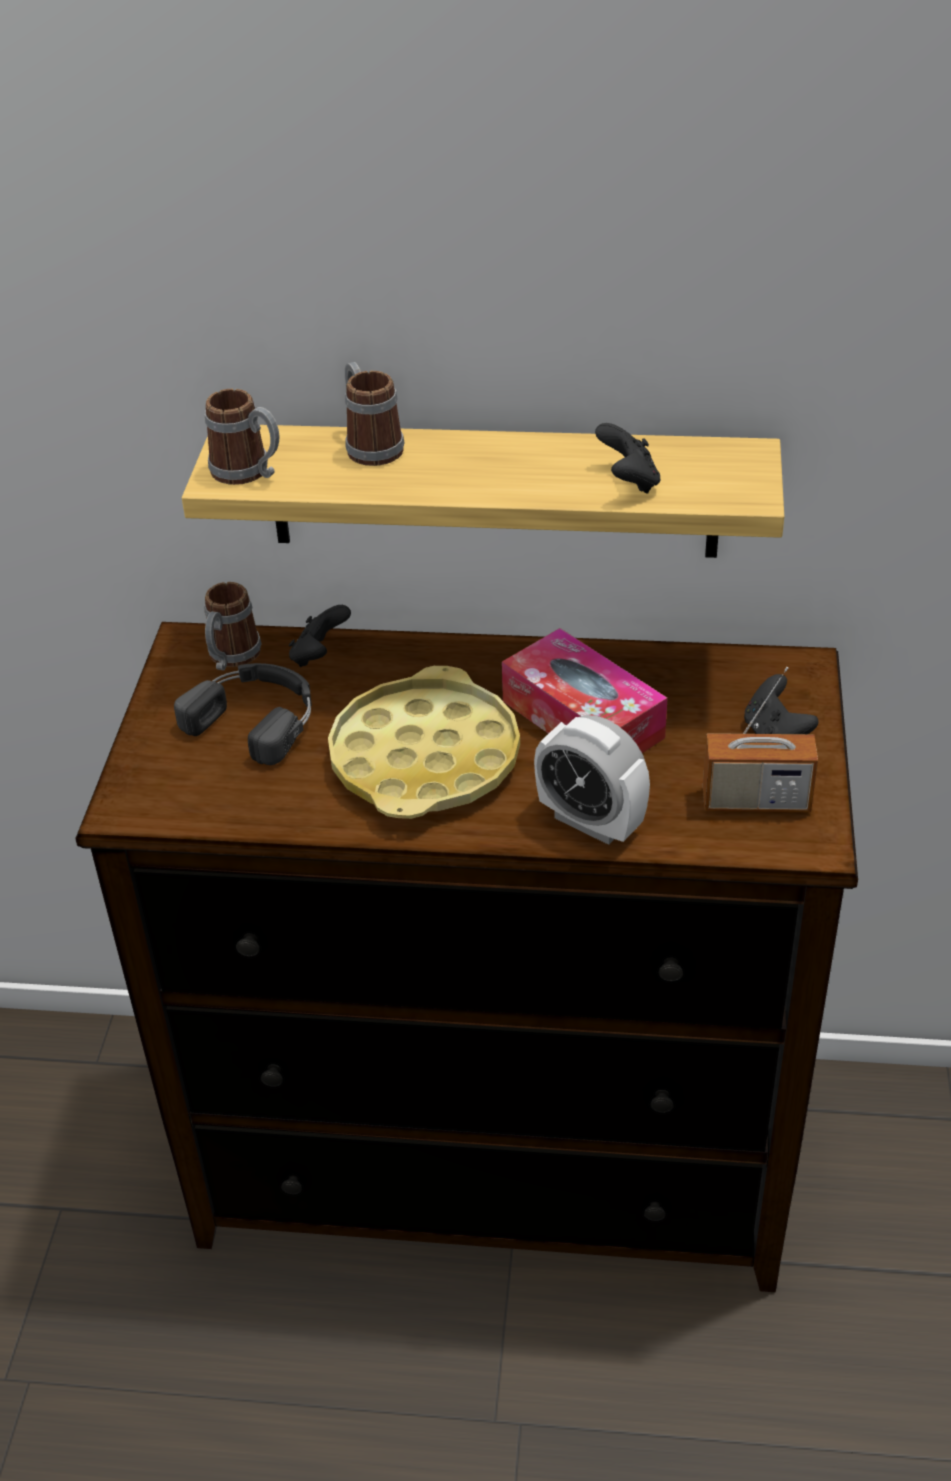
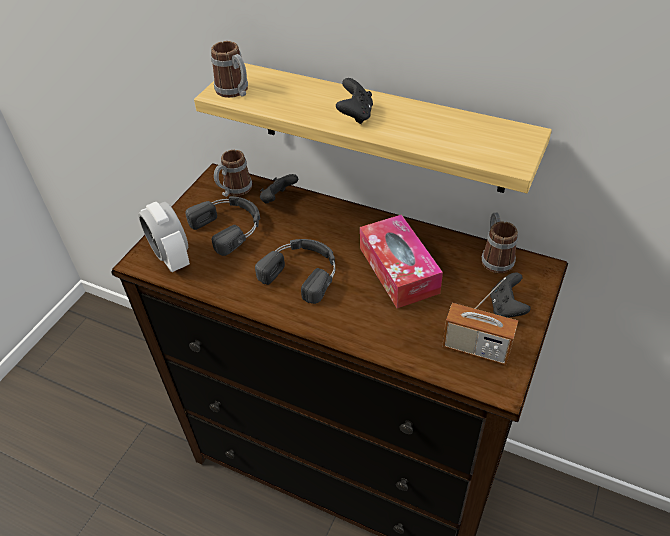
camera: 20 degrees right, 5 degrees up
(370, 445) = (308, 88): mug -> mug (495, 257)
(425, 758) = (303, 272): yellow tray -> black headphones
(590, 821) = (374, 335): alarm clock -> alarm clock (171, 258)
(628, 481) = (443, 138): black game controller -> black game controller (355, 115)

